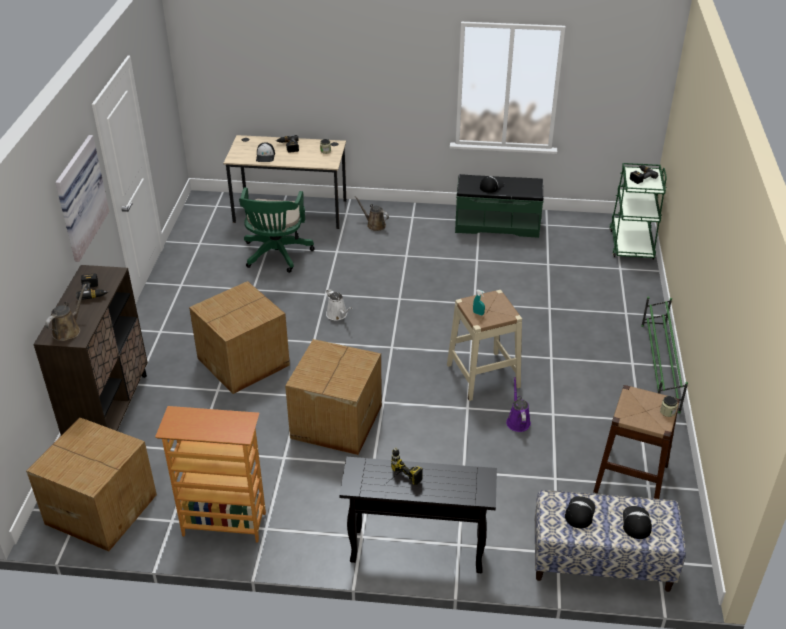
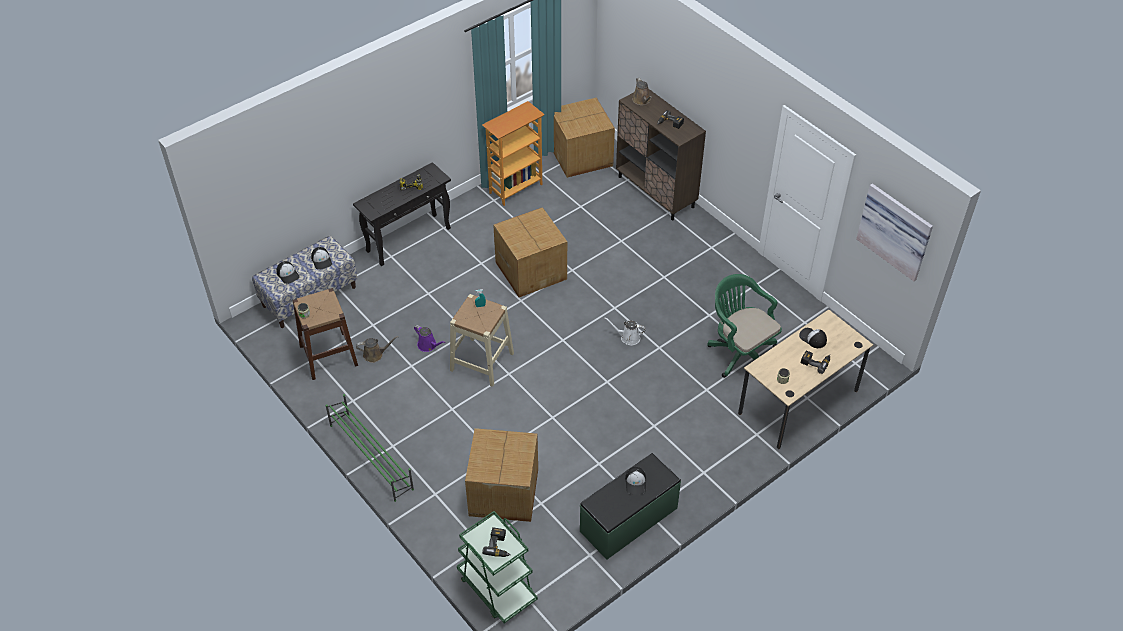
camera: 135 degrees right, 10 degrees up
(78, 197) = (732, 112): picture -> picture (896, 230)
(245, 362) = (633, 266): cardboard box -> cardboard box (502, 493)
(374, 225) = (719, 439): brown watering can -> brown watering can (375, 354)

